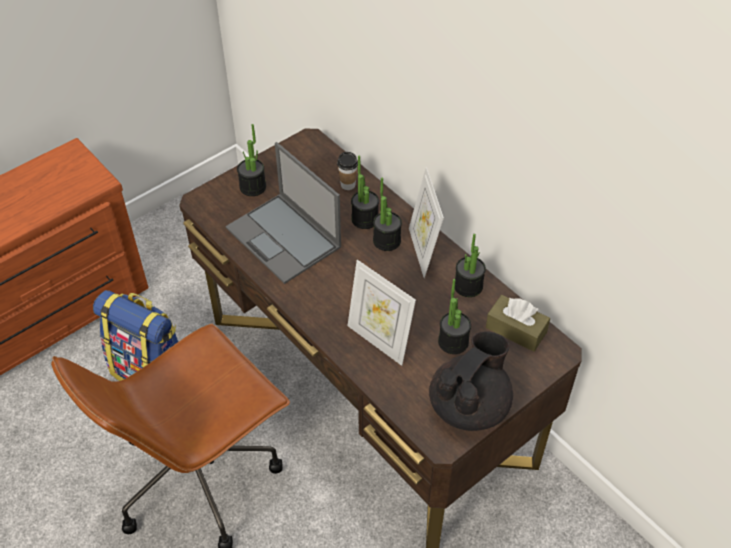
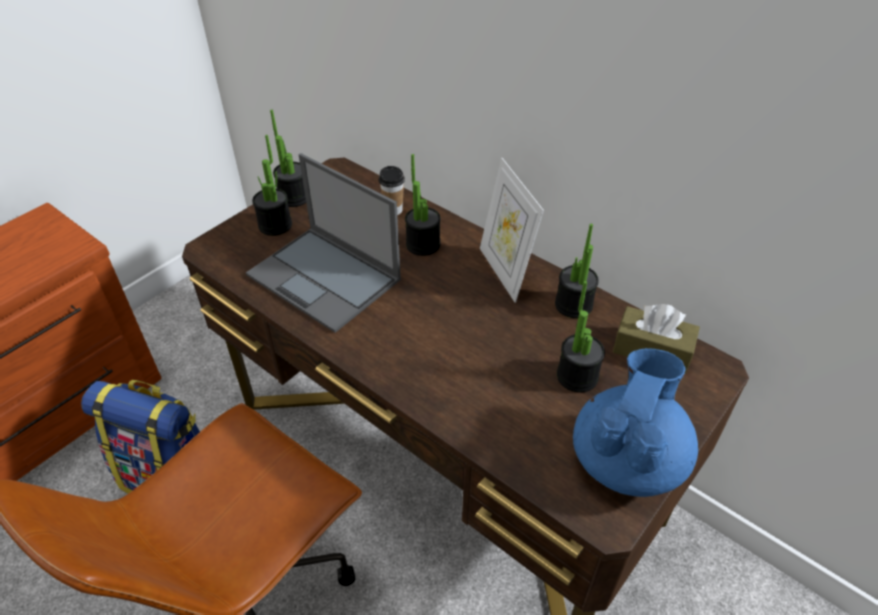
camera: 10 degrees left, 5 degrees down
(379, 340) = (478, 388): picture frame -> none
(387, 240) = (456, 265): potted plant -> potted plant (294, 197)
(469, 405) = (627, 459): black teapot -> blue teapot

